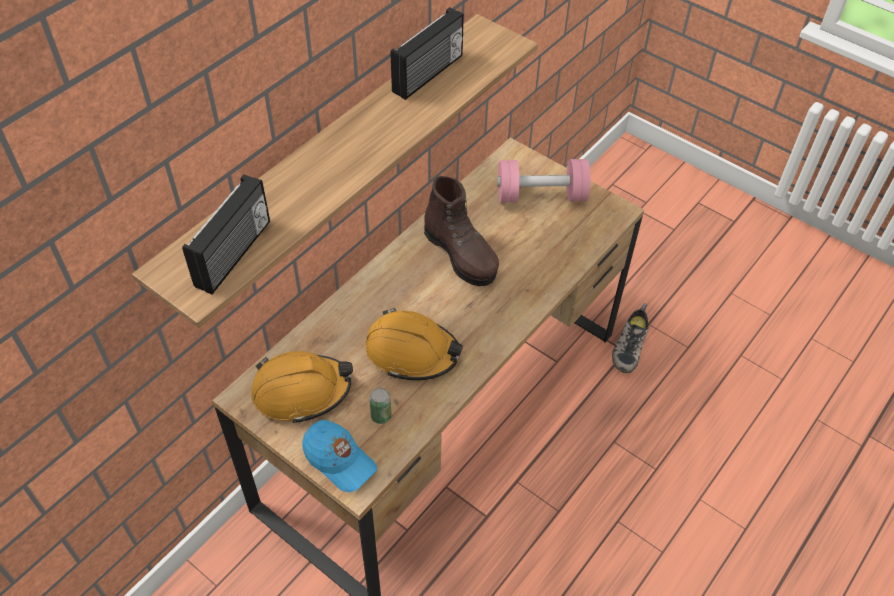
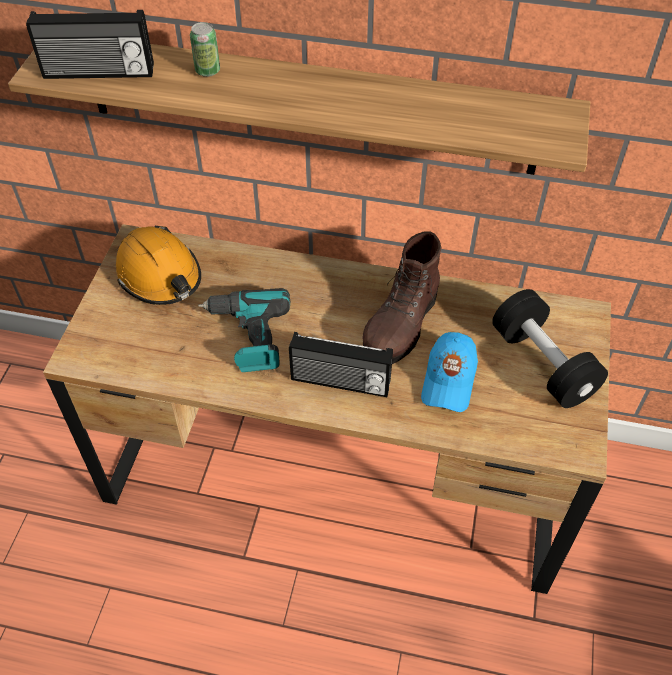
camera: 65 degrees right, 0 degrees up
(339, 460) = (96, 333): blue cap -> blue cap (449, 380)
(381, 416) = (159, 343): can -> can (207, 71)
(412, 352) = (248, 336): orange hard hat -> power drill
(429, 74) = (447, 101): radio -> radio (340, 382)
(541, 195) = (543, 364): pink dumbbell -> black dumbbell
(628, 345) = (545, 619): shoe -> none

